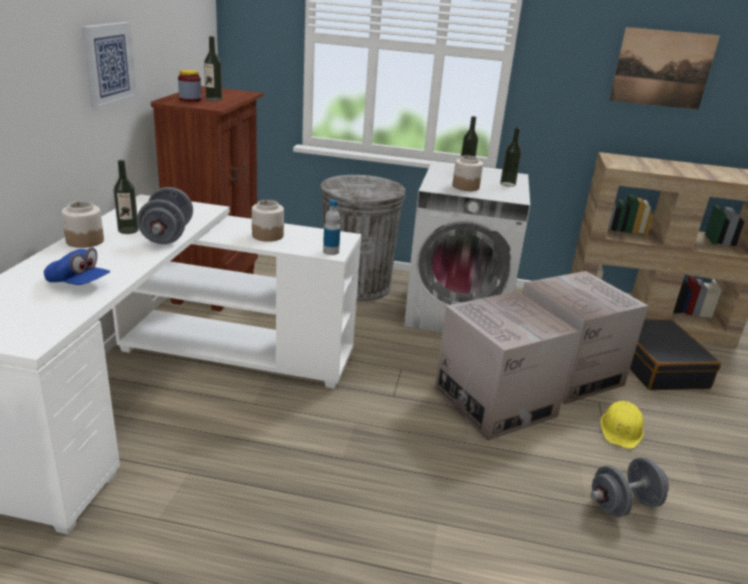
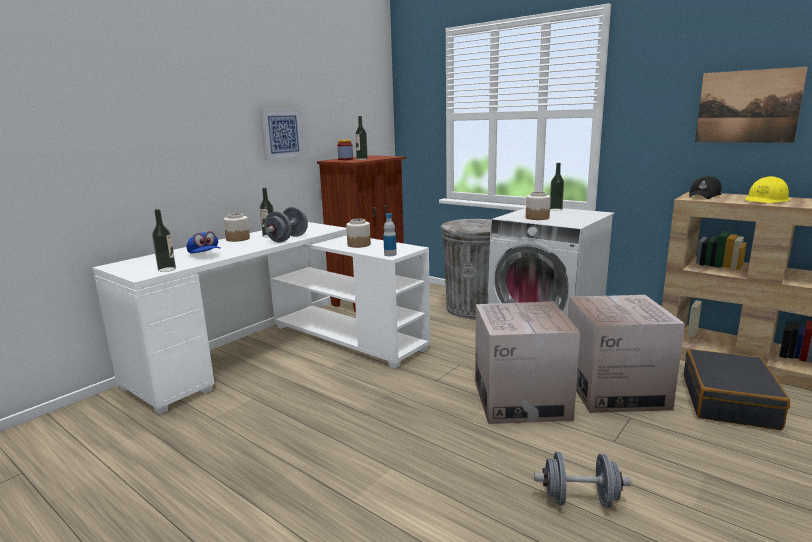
camera: 30 degrees right, 10 degrees down
(507, 184) = (581, 217): bottle -> bottle (167, 269)
(621, 430) = (634, 443): yellow hard hat -> yellow hard hat (766, 200)
(624, 161) = (705, 196): none -> black cap

